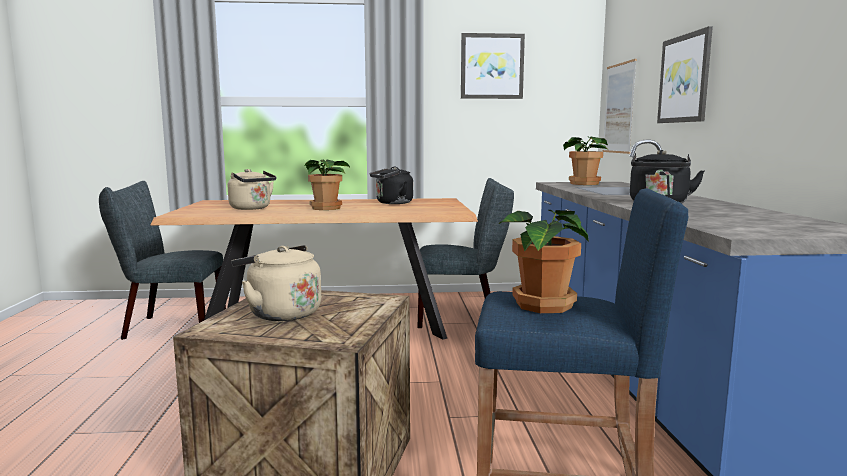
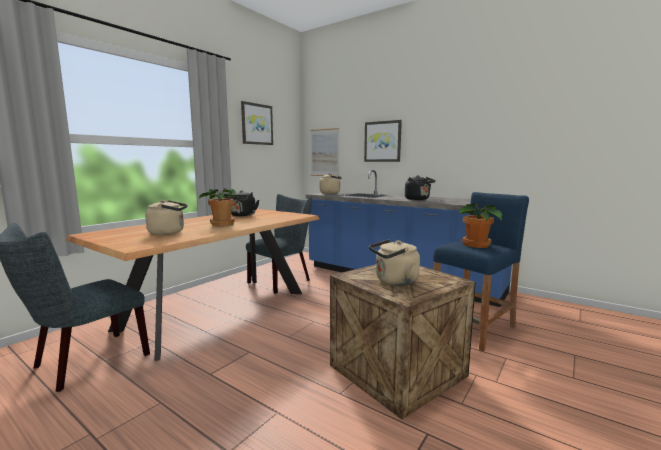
camera: 50 degrees left, 0 degrees up
(584, 184) = (331, 193): potted plant -> beige kettle

